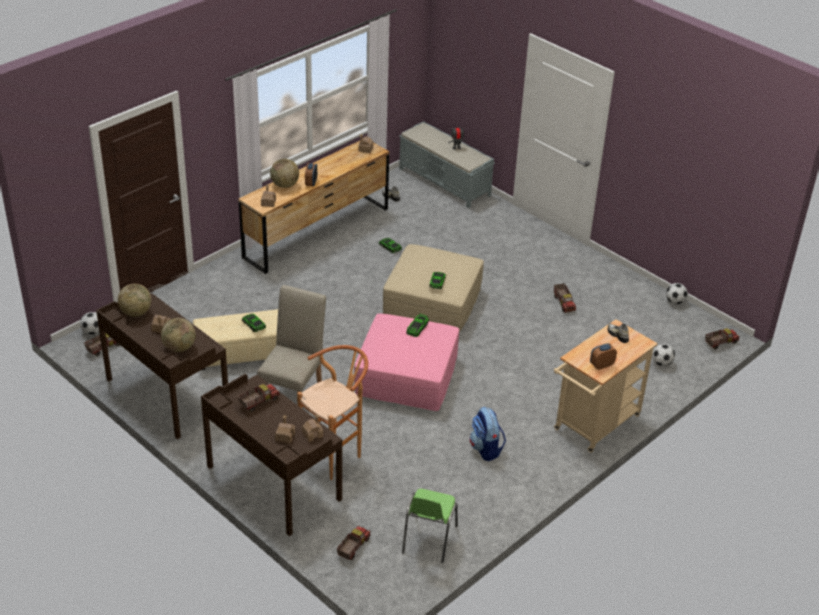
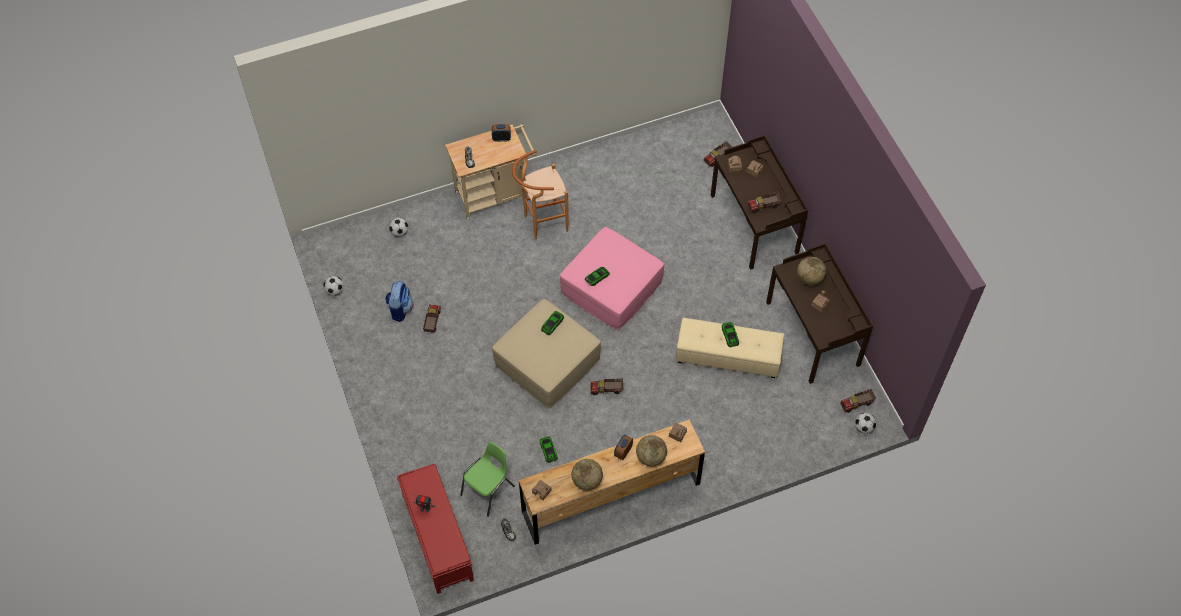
camera: 155 degrees left, 20 degrees up
(136, 312) = (837, 329): globe -> globe (587, 481)
(294, 393) = (709, 300): beige chair -> none
(335, 454) = (699, 233): brown stool -> brown stool (541, 223)
(428, 540) = (665, 147): green chair -> green chair (488, 490)
(445, 182) = (437, 537): grey bench -> red bench
(486, 449) = (587, 201): backpack -> backpack (400, 309)
(720, 343) = (335, 236): toy truck -> toy truck (606, 389)

